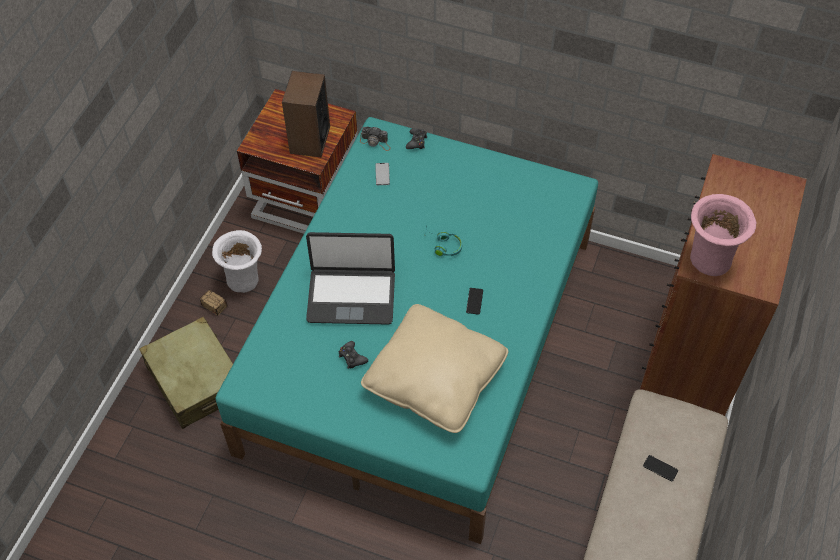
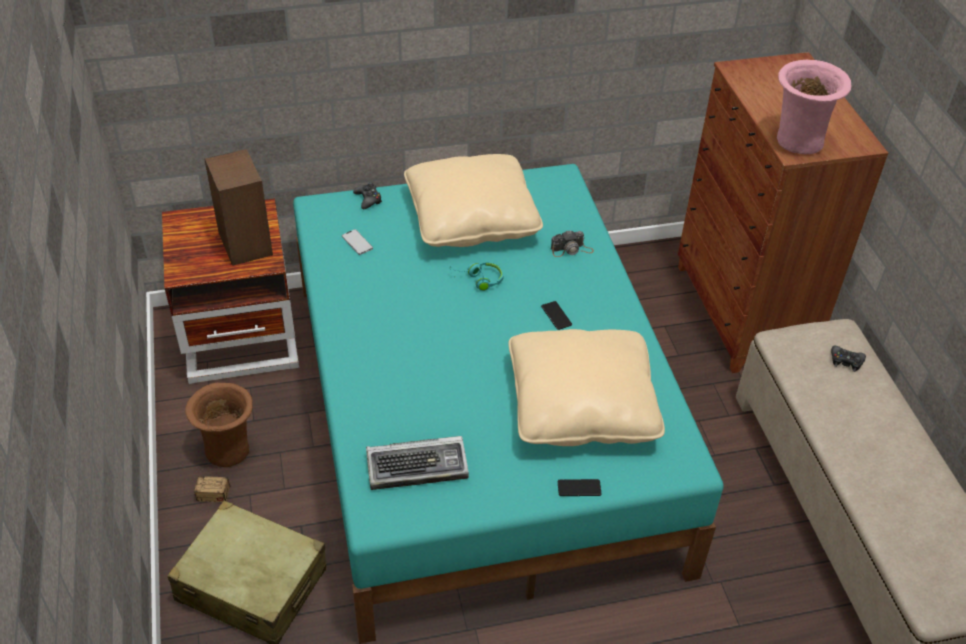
camera: 35 degrees left, 10 degrees down
(244, 279) = (228, 449): white vase -> brown vase
(294, 364) = (418, 467): none -> keyboard
(351, 296) = (423, 369): laptop -> none
(352, 357) = (477, 428): black game controller -> black game controller (846, 361)
(376, 142) = (324, 216): camera -> camera (571, 250)
(477, 192) = (471, 219): none -> beige pillow
(660, 468) = (840, 389): phone -> phone (579, 488)

